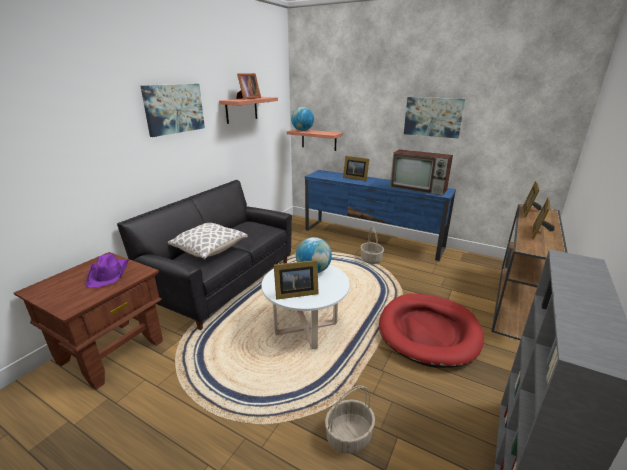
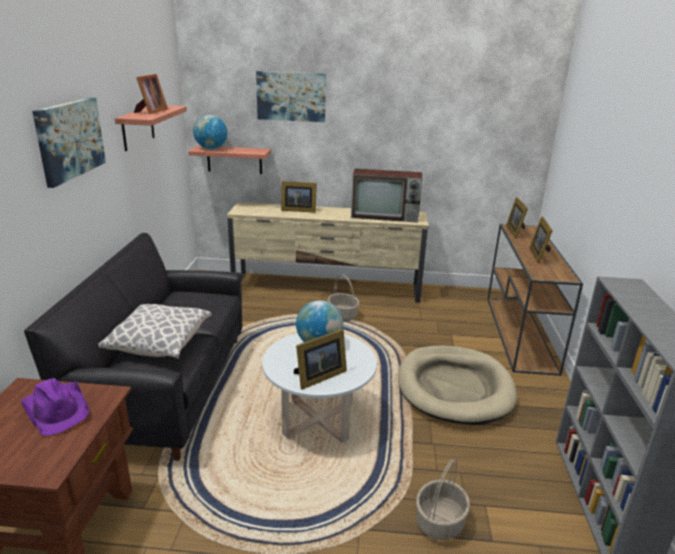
camera: 25 degrees left, 0 degrees up
(372, 238) = (327, 288): blue tv stand -> beige tv stand
(428, 331) = (454, 388): red dog bed -> beige dog bed
(433, 117) = (392, 126): picture -> picture (291, 96)

